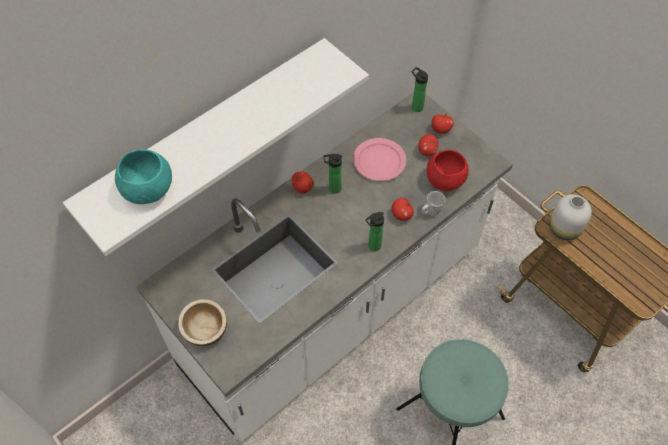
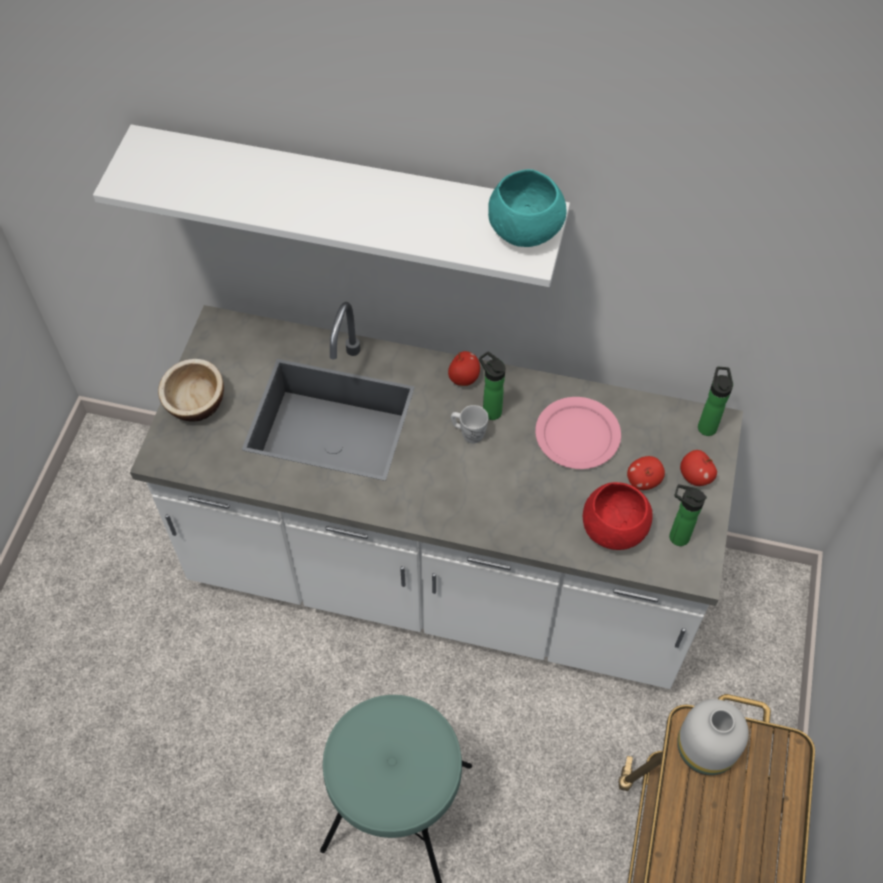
camera: 55 degrees right, 0 degrees up
(147, 190) = (198, 180): turquoise bowl -> turquoise bowl (524, 231)
(373, 247) = (438, 505): bottle -> bottle (675, 536)
(401, 215) = (513, 509): apple -> none
(431, 212) = (547, 541): white mug -> white mug (468, 433)

